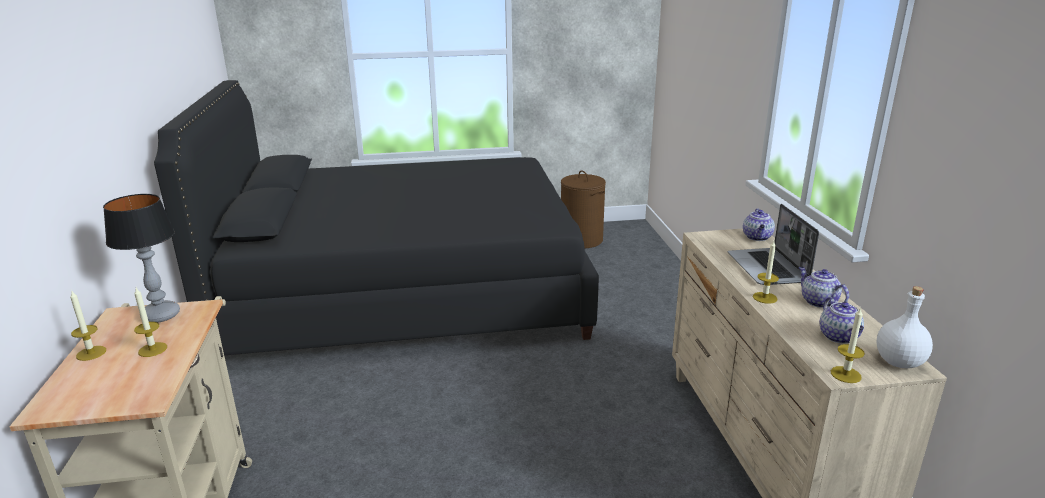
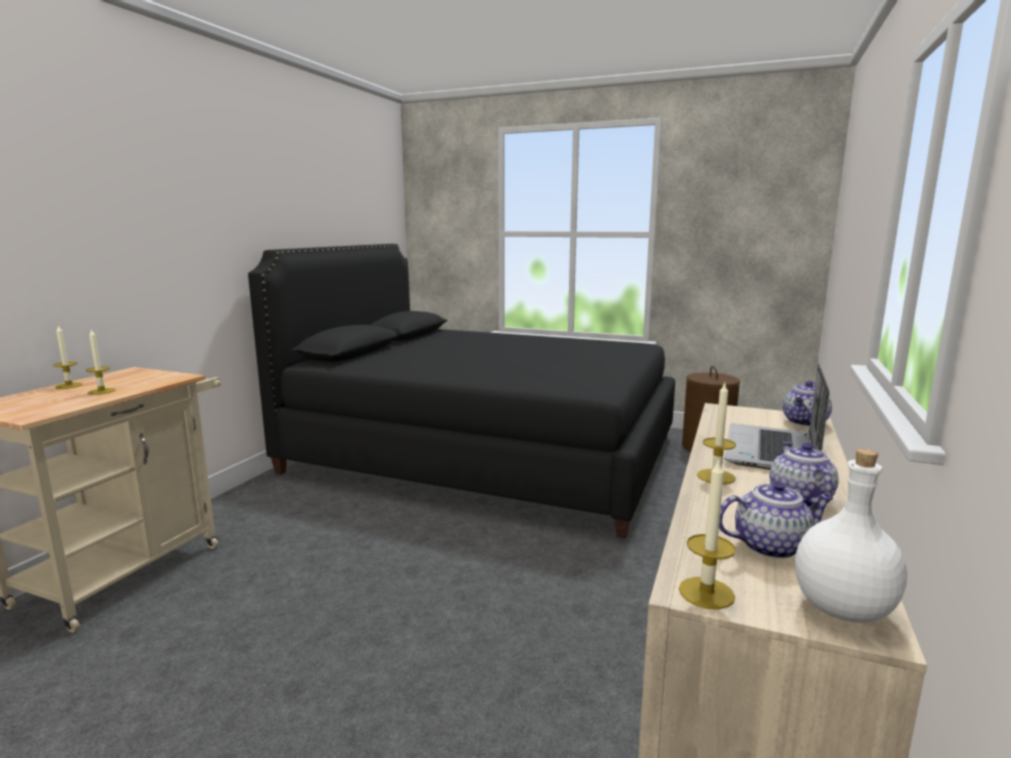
camera: 30 degrees right, 10 degrees down
(162, 315) = (151, 375): table lamp -> none
(839, 337) = (771, 546): teapot -> teapot turned 120 degrees counterclockwise

